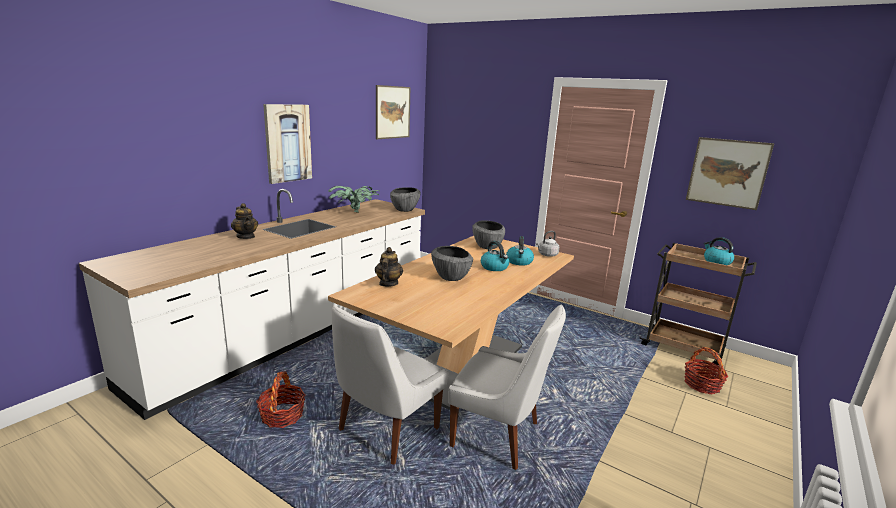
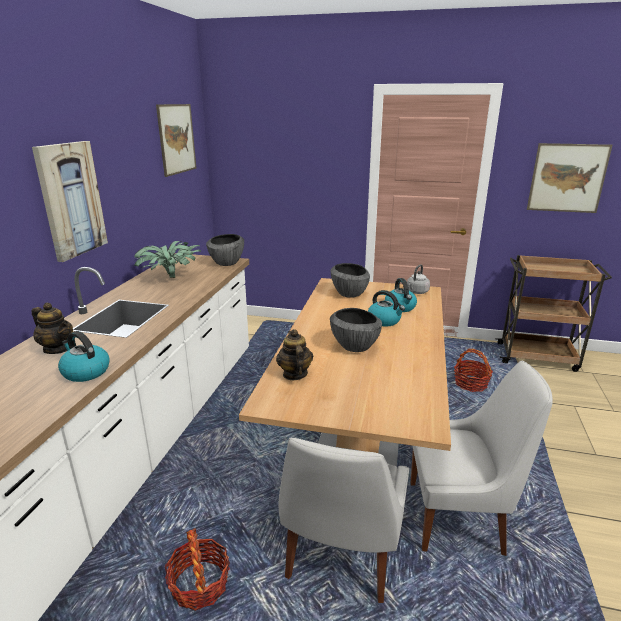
camera: 20 degrees left, 5 degrees up
(702, 385) = (580, 393): basket -> basket (471, 384)
(716, 261) = (566, 269): kettle -> kettle (85, 372)

